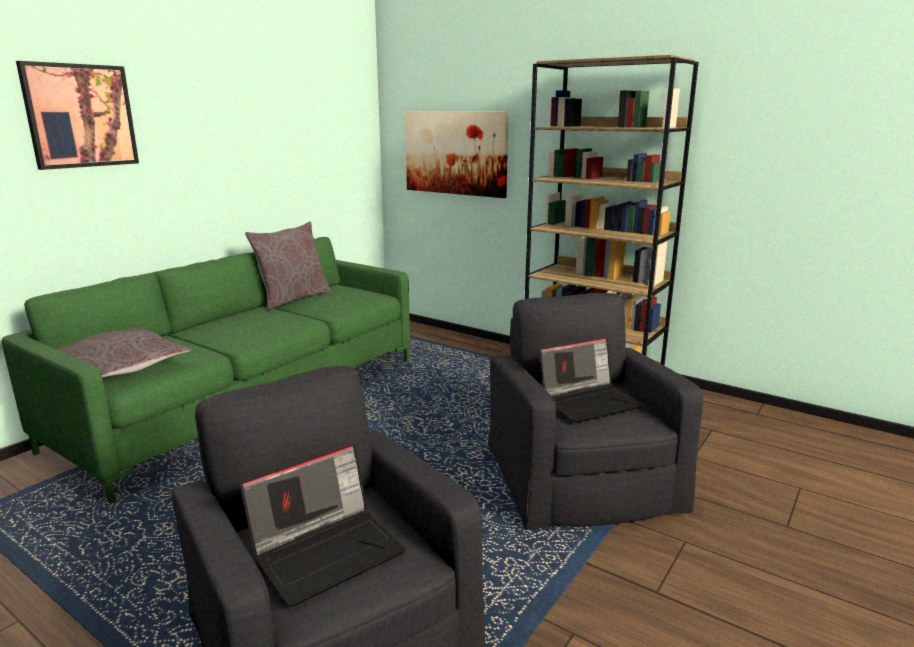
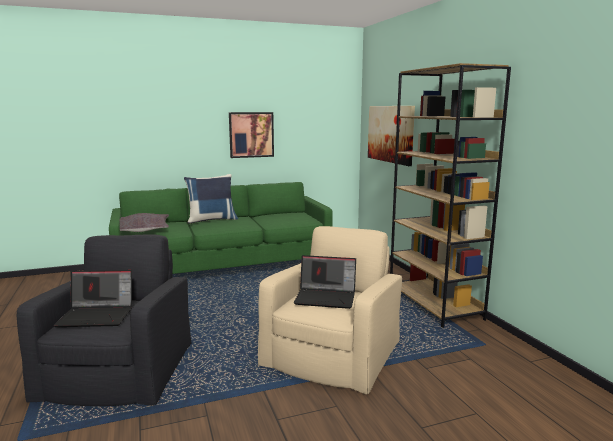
camera: 35 degrees right, 5 degrees down
(80, 116) = (163, 108): picture -> picture (251, 134)
(219, 322) = (212, 220): none -> blue pillow
(293, 299) = (265, 215): grey pillow -> none
(579, 474) = (333, 351): black armchair -> beige armchair

